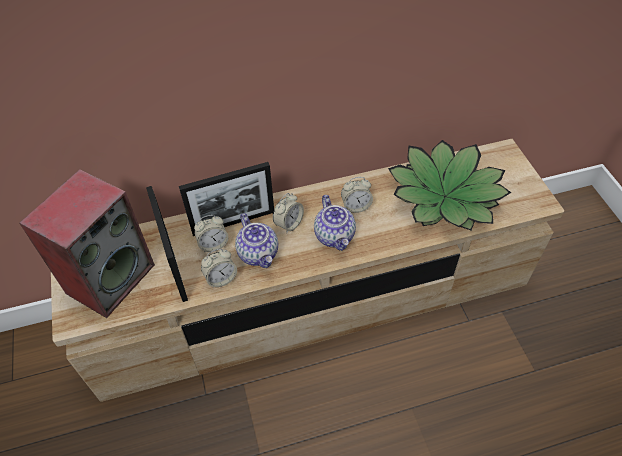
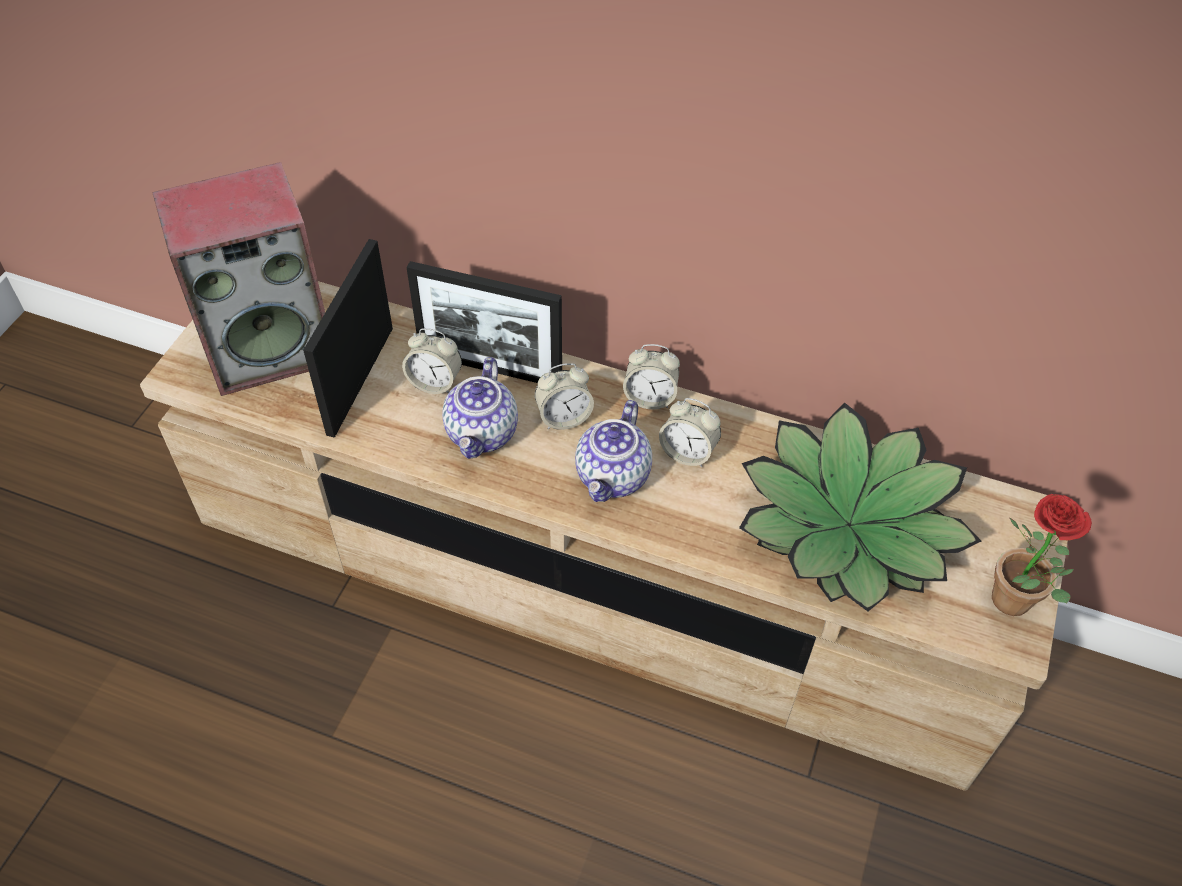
camera: 35 degrees right, 0 degrees up
(221, 278) = (401, 435): alarm clock -> alarm clock (650, 398)
(530, 190) = (1016, 606): none -> potted plant

